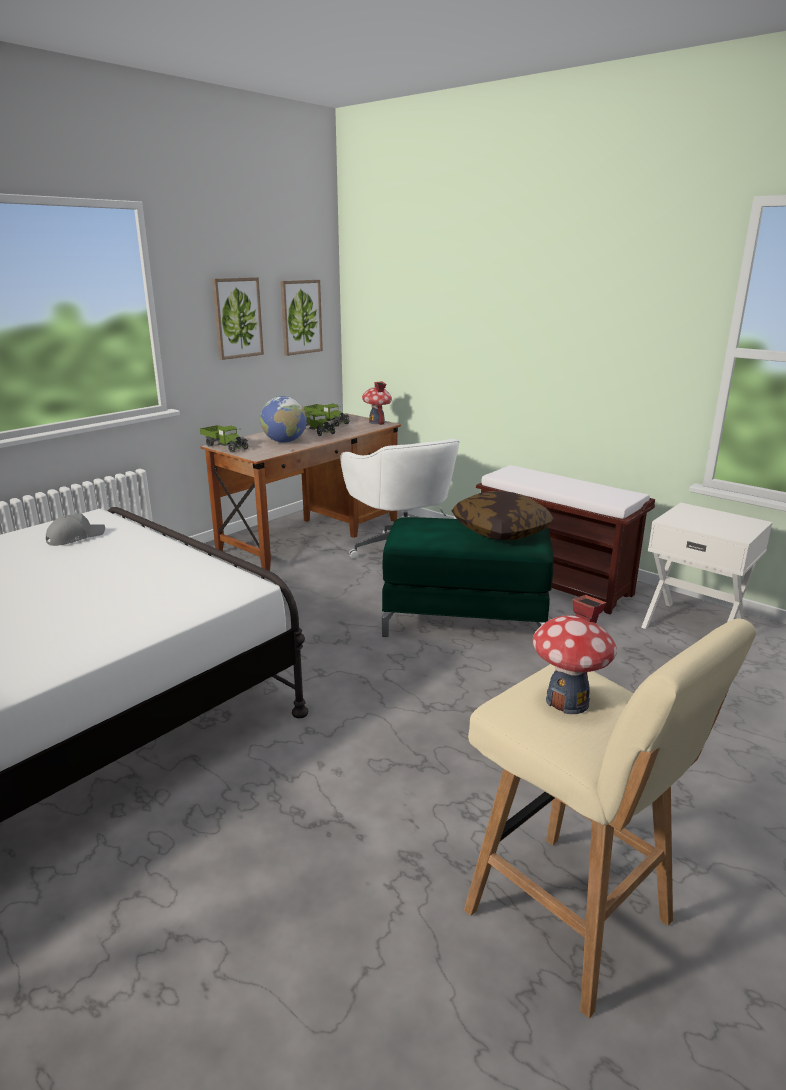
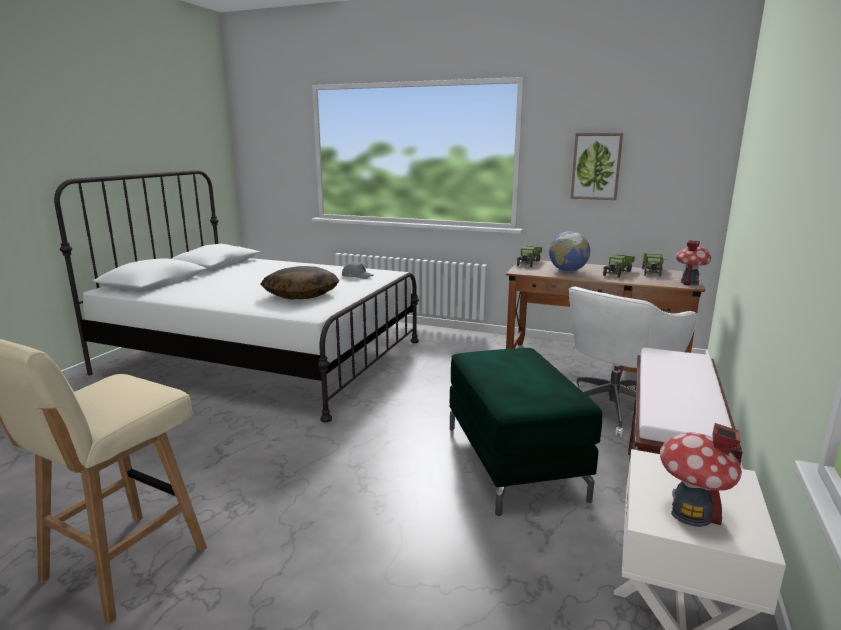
camera: 70 degrees right, 5 degrees down
(300, 317) = (673, 171): picture -> none
(500, 531) = (538, 385): pillow -> pillow (301, 295)
(567, 701) = (111, 391): toy house -> toy house (690, 514)

